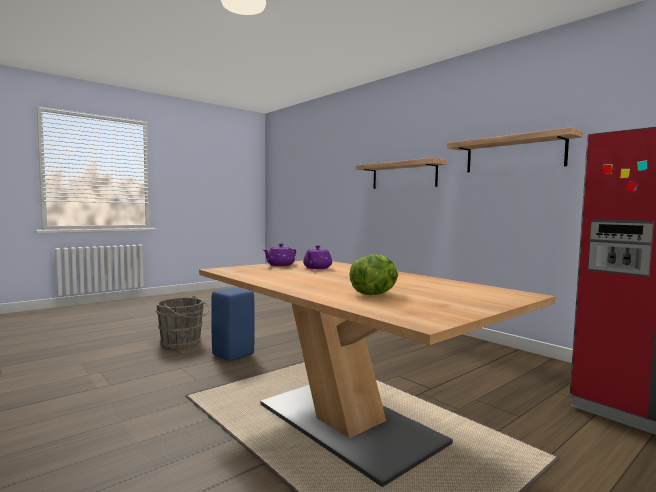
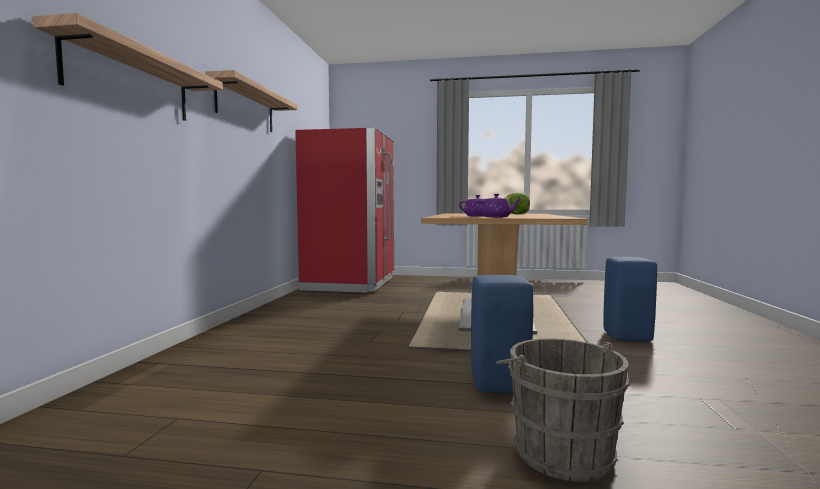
camera: 130 degrees left, 0 degrees up
(163, 444) = (628, 337): none -> blue stool

